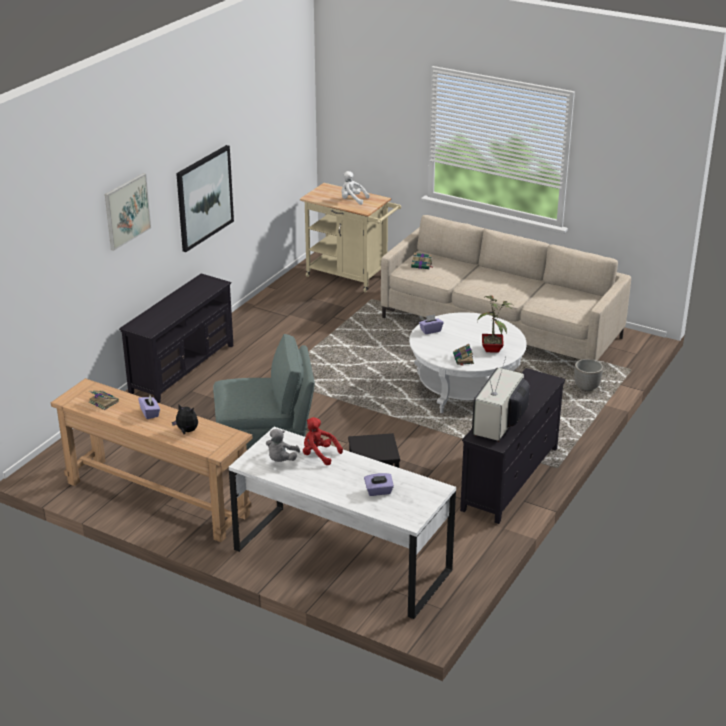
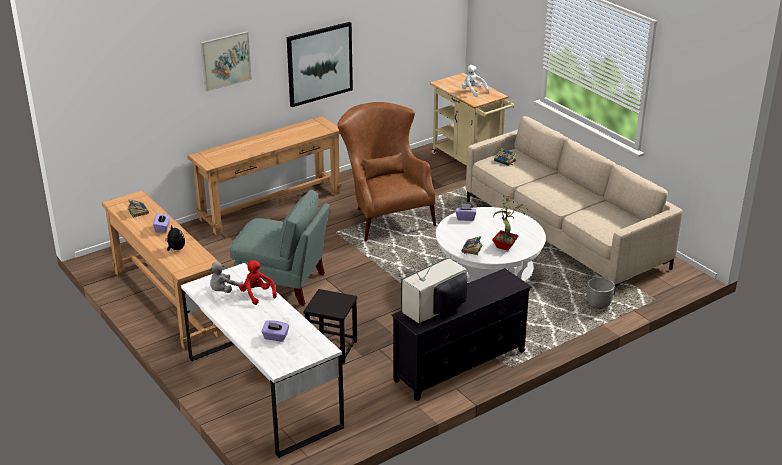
camera: 25 degrees right, 0 degrees up
(182, 369) = (271, 206): black tv stand -> brown console table
(311, 349) = (385, 214): none -> brown armchair

